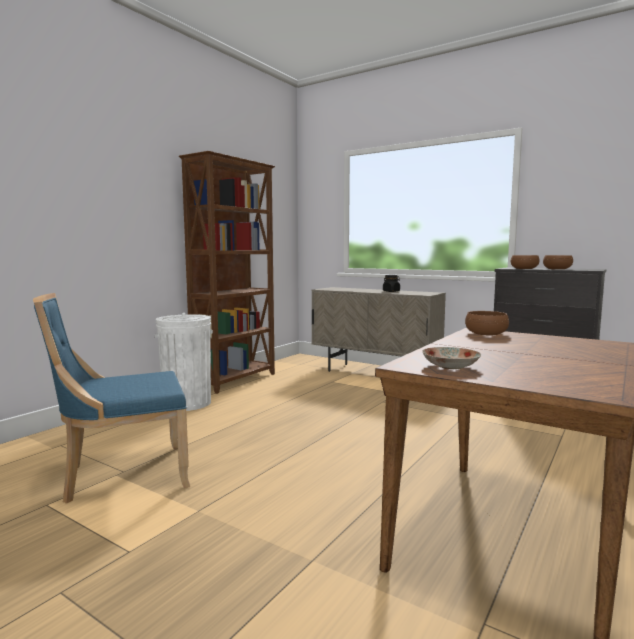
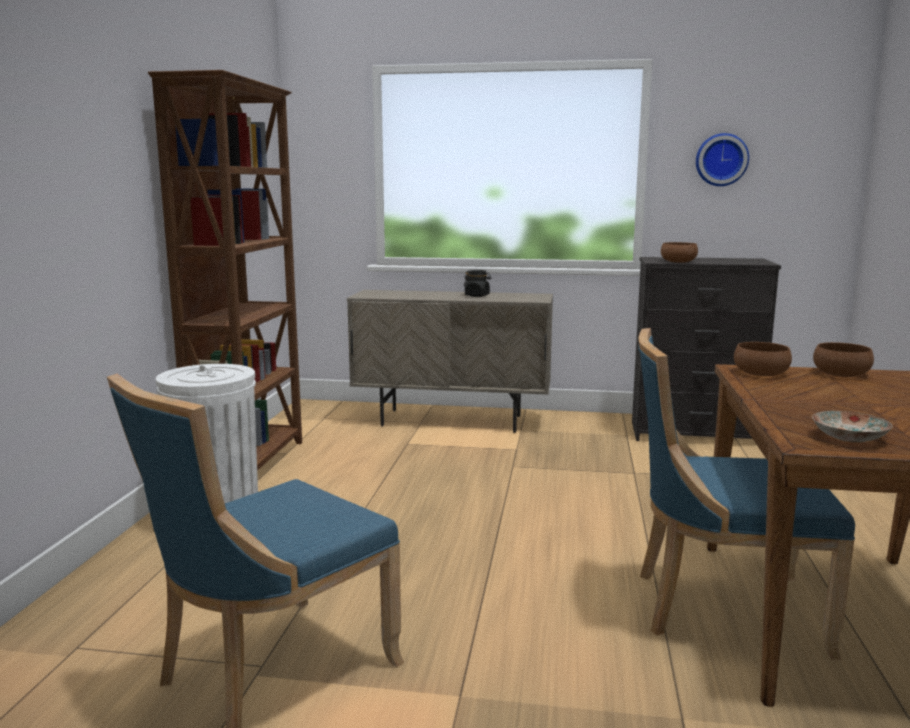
camera: 25 degrees left, 5 degrees up
(423, 506) = (720, 608): none -> blue chair
(557, 269) = (716, 261): brown bowl -> brown bowl (841, 373)
(576, 196) = (721, 160): none -> wall clock

